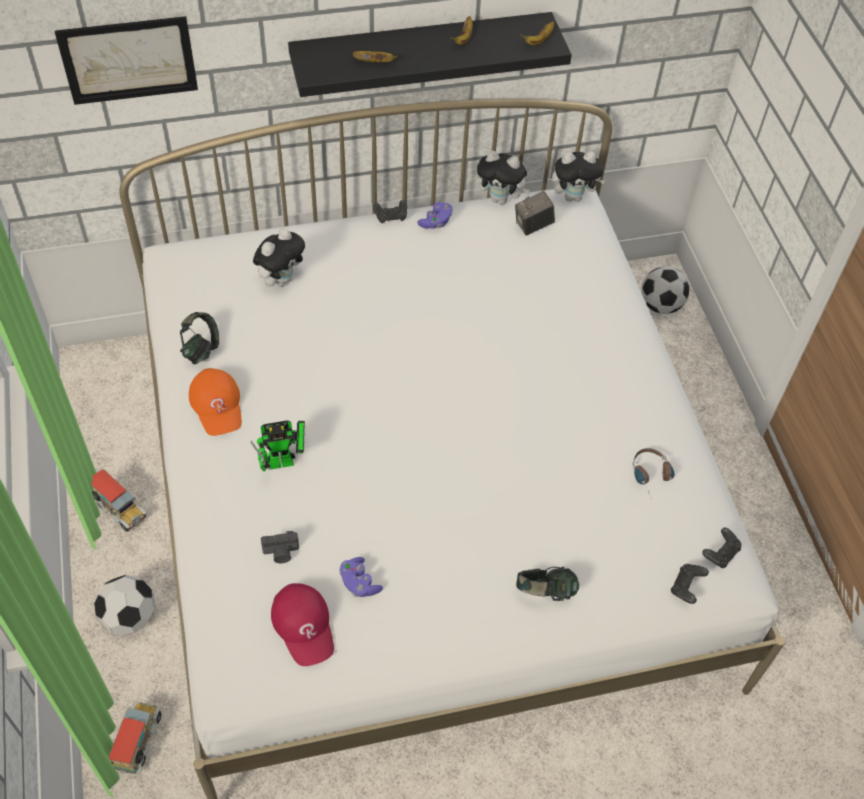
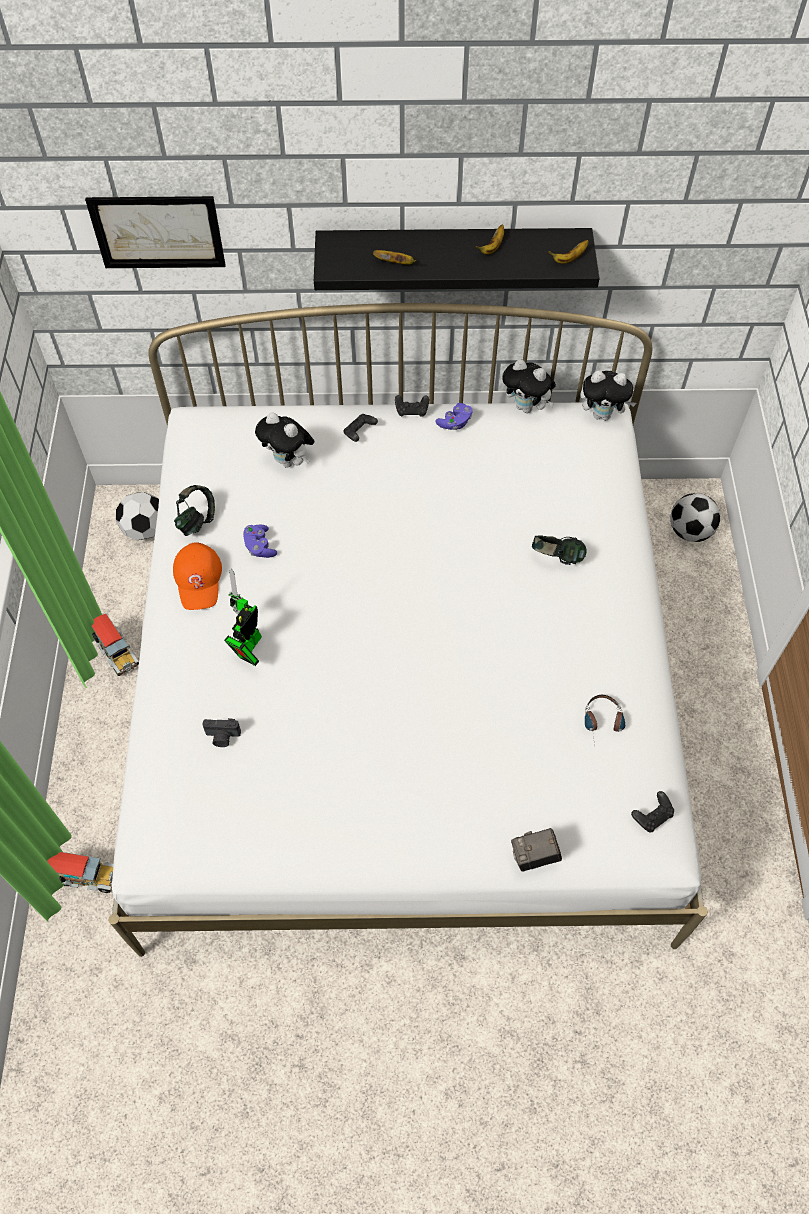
camera: 15 degrees right, 5 degrees up
(130, 617) = (104, 758): football -> football (145, 530)
(139, 741) = (86, 877): toy truck -> toy truck turned 75 degrees clockwise
(281, 279) = (289, 461): plush toy -> plush toy turned 75 degrees clockwise
(285, 461) = (248, 647): toy robot -> toy robot turned 120 degrees clockwise
(304, 626) = (226, 812): red cap -> none
(359, 583) = (288, 780): purple game controller -> purple game controller (260, 546)
(533, 226) = (551, 441): camera -> camera (534, 857)
(545, 593) = (464, 823): headphones -> headphones (557, 558)
(686, 587) = (607, 844): black game controller -> black game controller (359, 432)

